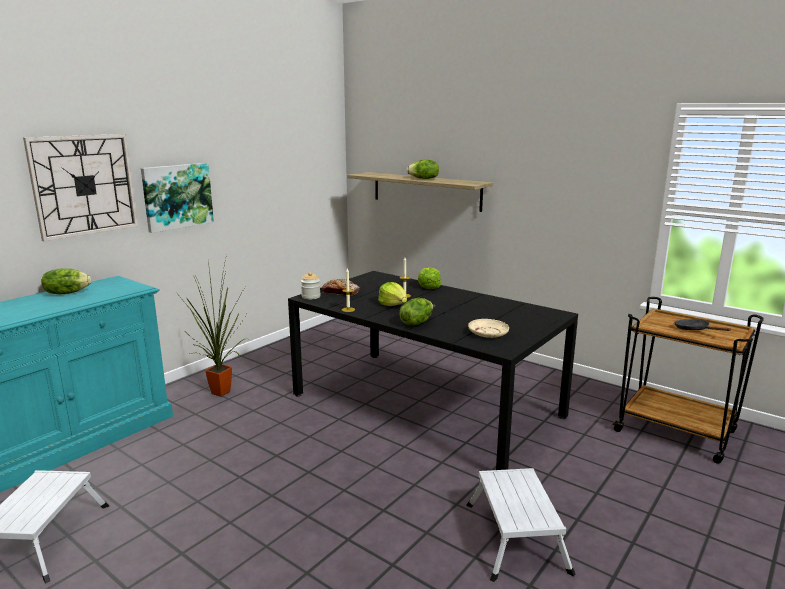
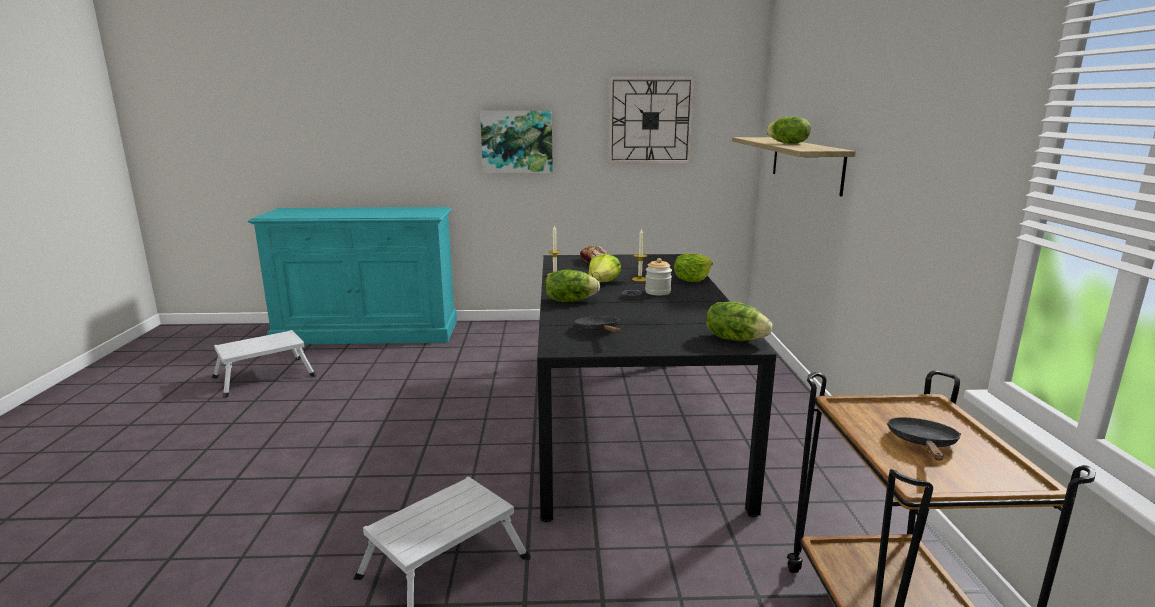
camera: 50 degrees right, 0 degrees up
(67, 293) = (391, 210): lettuce -> lettuce (735, 339)
(84, 185) = (427, 122): wall clock -> wall clock (650, 120)
(223, 394) = (504, 341): potted plant -> none
(311, 297) = (562, 258): jar -> jar (657, 292)
(488, 333) = (599, 331): beige plate -> black frying pan

